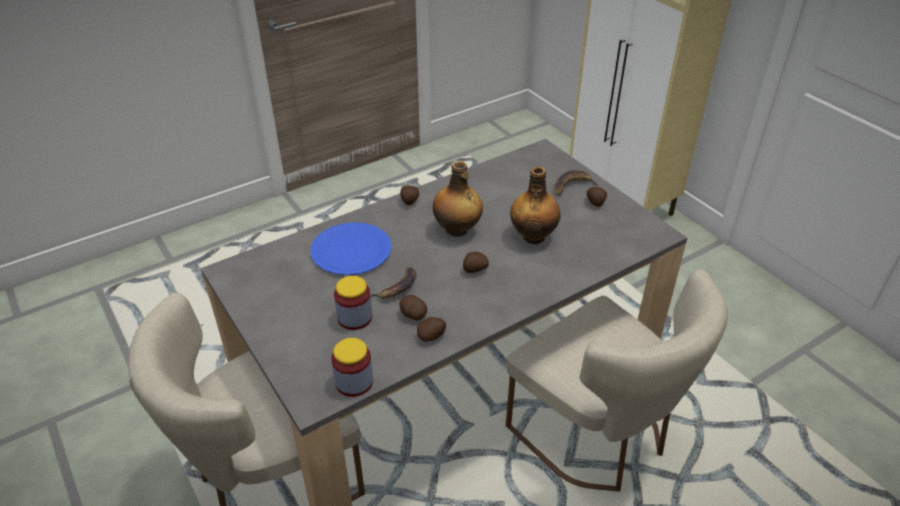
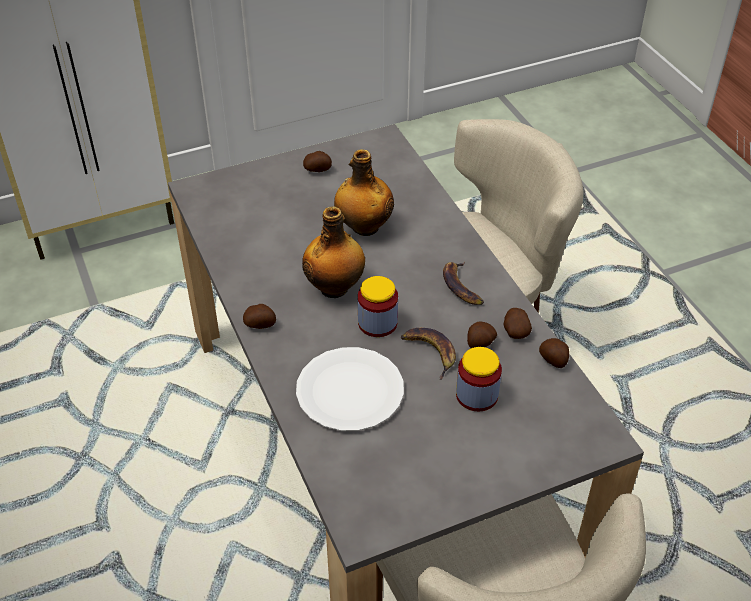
camera: 80 degrees left, 5 degrees up
(351, 250) = (350, 391): blue plate -> white plate
(354, 382) = (578, 402): jar -> jar (377, 323)
(474, 269) = (412, 283): potato -> potato (554, 360)
(572, 186) = (279, 180): banana -> banana (460, 286)

